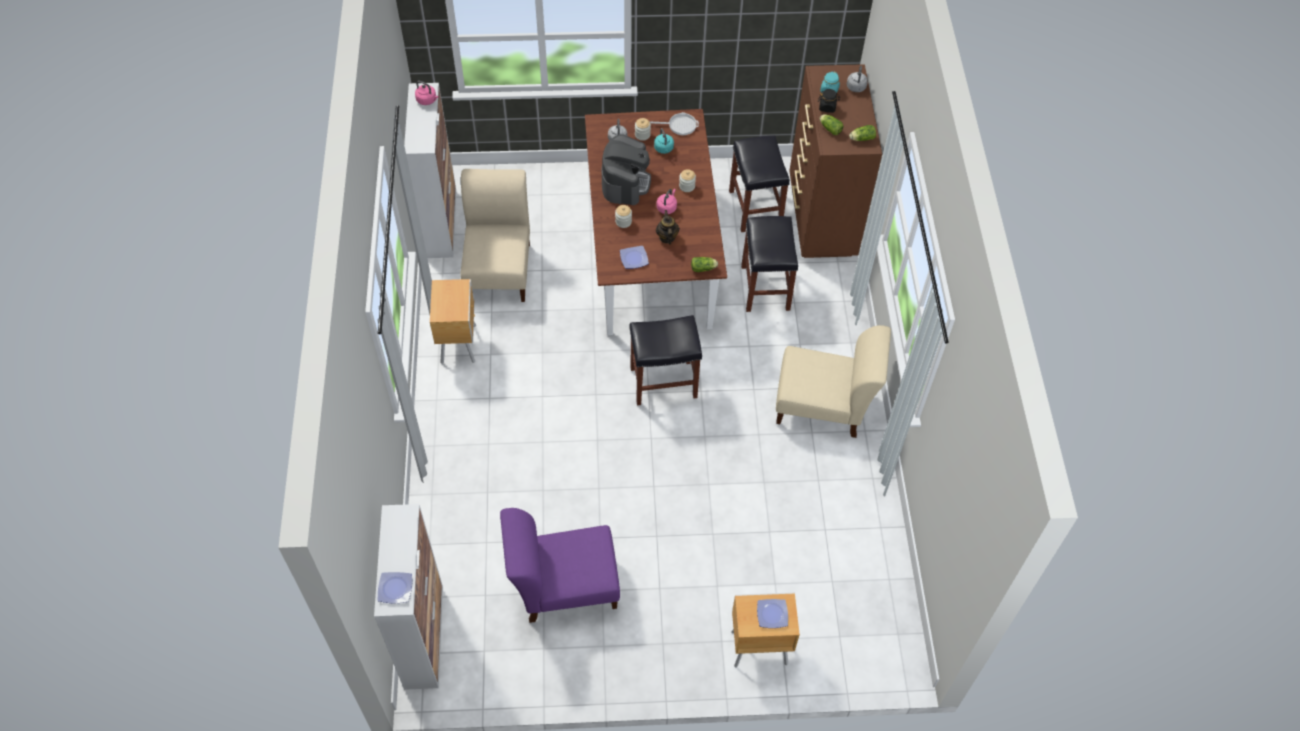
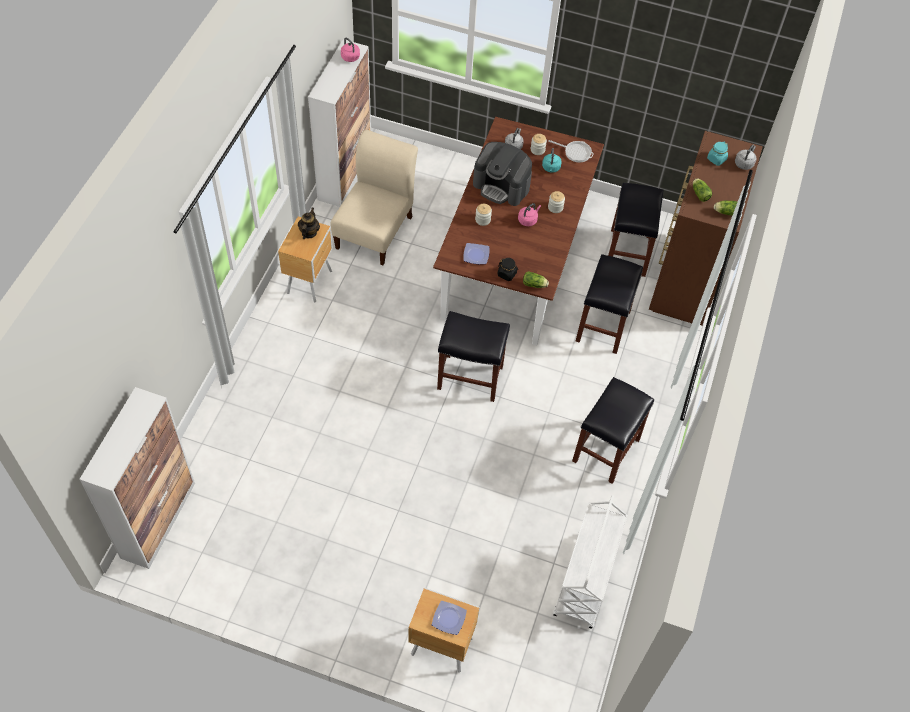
camera: 20 degrees right, 0 degrees up
(396, 588) = (109, 462): plate -> none
(563, 585) = (297, 522): purple chair -> none
(625, 182) = (502, 186): coffee machine -> coffee machine turned 90 degrees clockwise
(667, 237) = (515, 246): teapot -> teapot (309, 233)
(823, 406) = (606, 451): beige chair -> black stool
(827, 107) = (707, 174): black jar -> black jar (507, 274)
(861, 535) = (585, 581): none -> white cart

